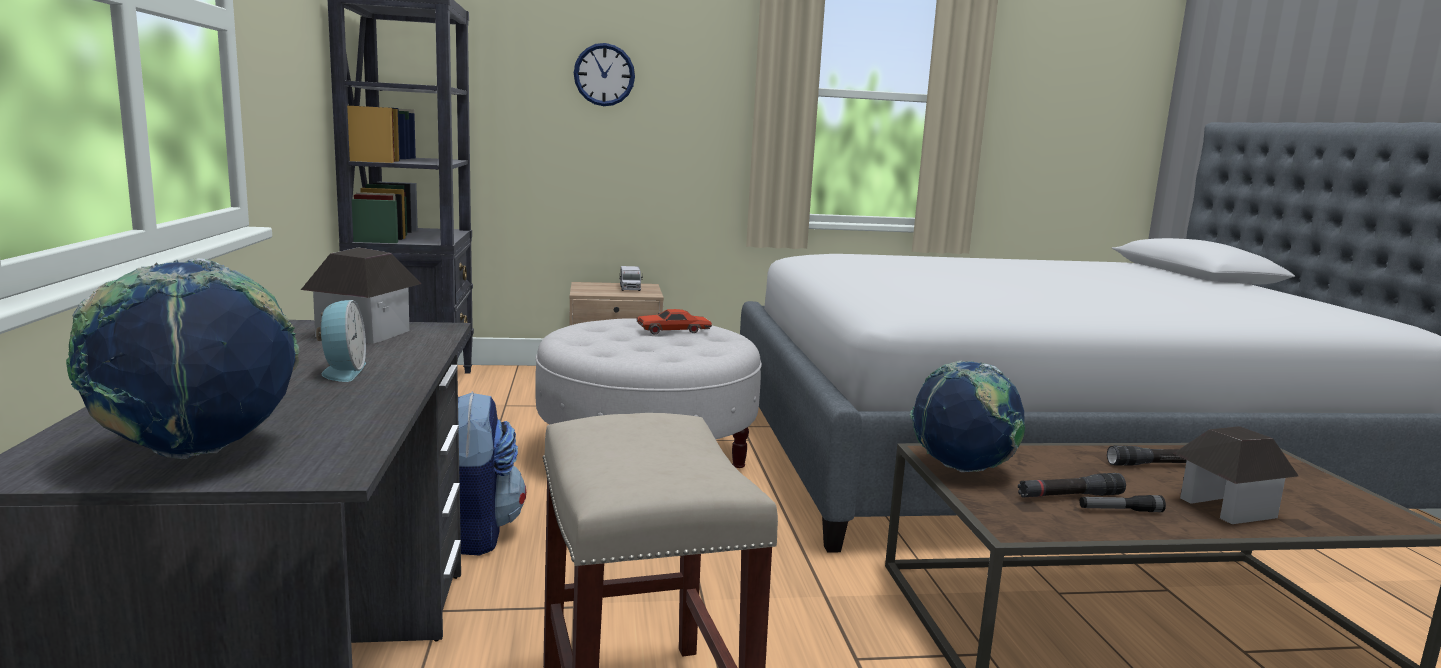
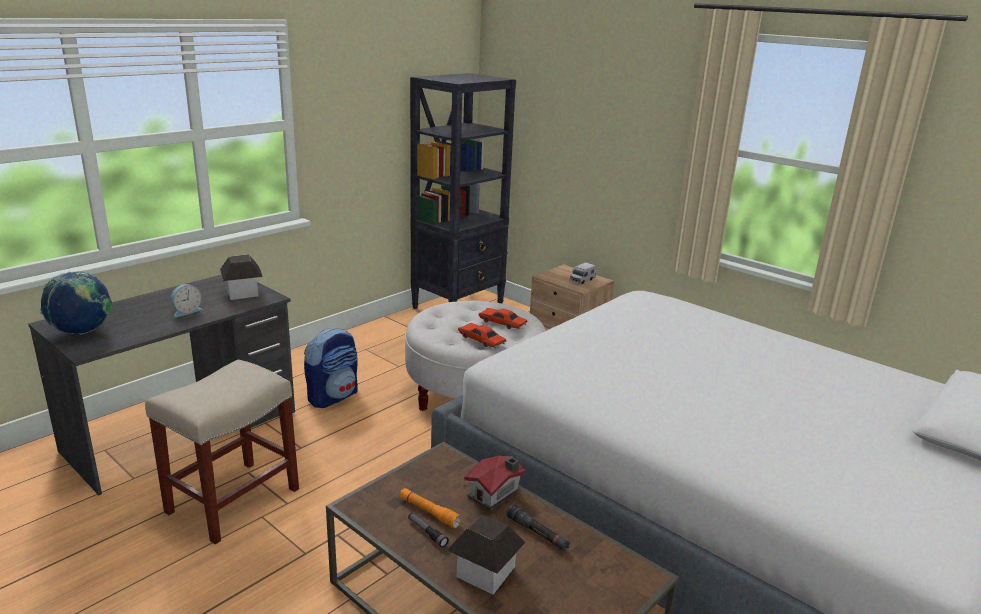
camera: 50 degrees right, 10 degrees up
(604, 75) = (597, 124): wall clock -> none
(701, 347) = (481, 340): none -> red toy car
(962, 469) = (426, 470): globe -> none
(1055, 456) = (496, 494): none -> toy house
(1069, 496) = (429, 512): black flashlight -> orange flashlight

